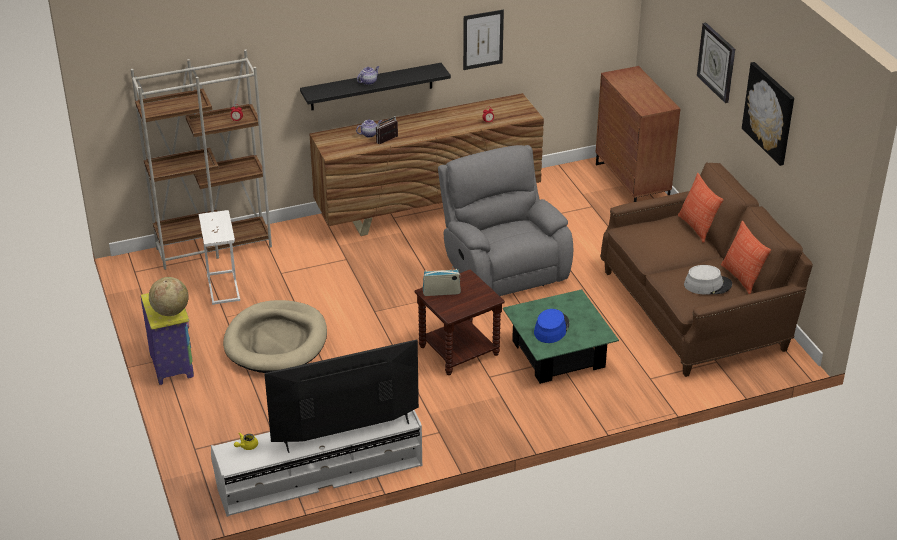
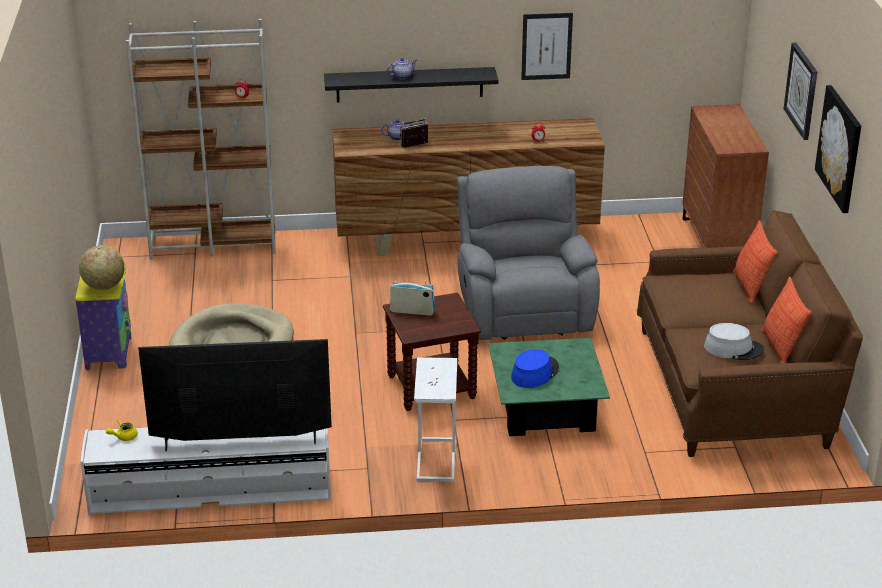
camera: 15 degrees right, 5 degrees down
(223, 287) = (202, 285): white side table -> white side table (435, 460)

